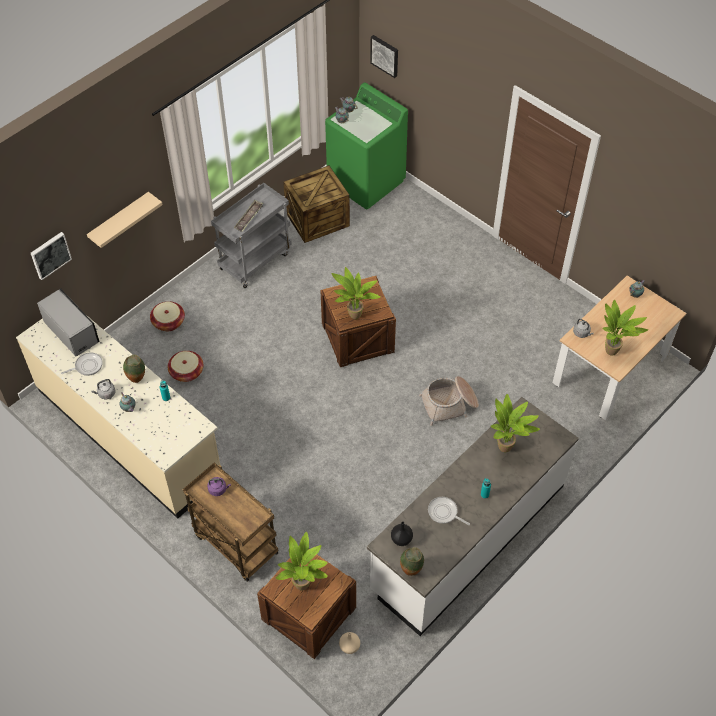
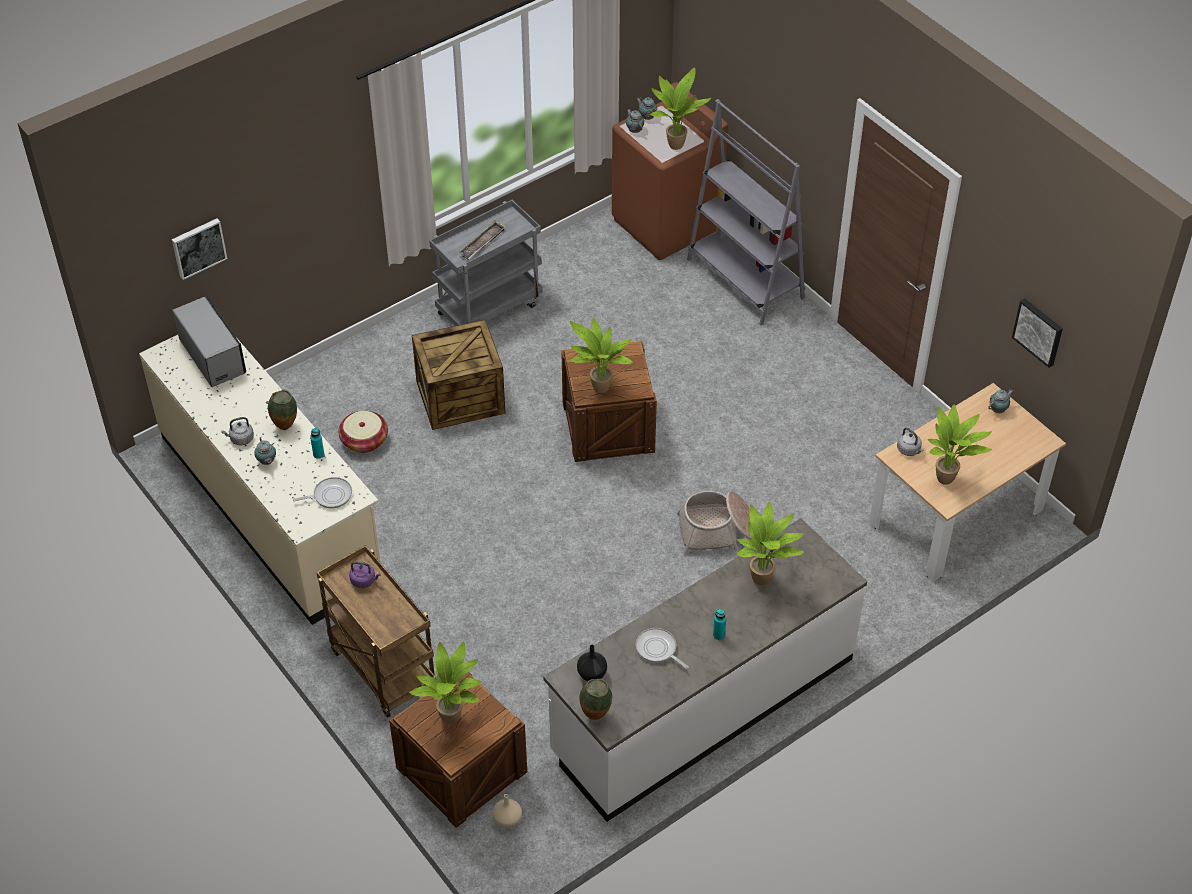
camera: 10 degrees right, 5 degrees down
(87, 366) = (223, 401): frying pan -> frying pan (330, 495)
(120, 221) = (300, 218): beige shelf -> none
(168, 322) = (354, 373): basket -> none
(317, 219) = (587, 264): crate -> crate (460, 396)
(366, 182) = (667, 224): green washing machine -> brown washing machine
(372, 128) = (674, 144): none -> potted plant
(385, 55) = (704, 46): picture -> picture (1039, 331)
(428, 216) = (745, 279): none -> grey bookcase

